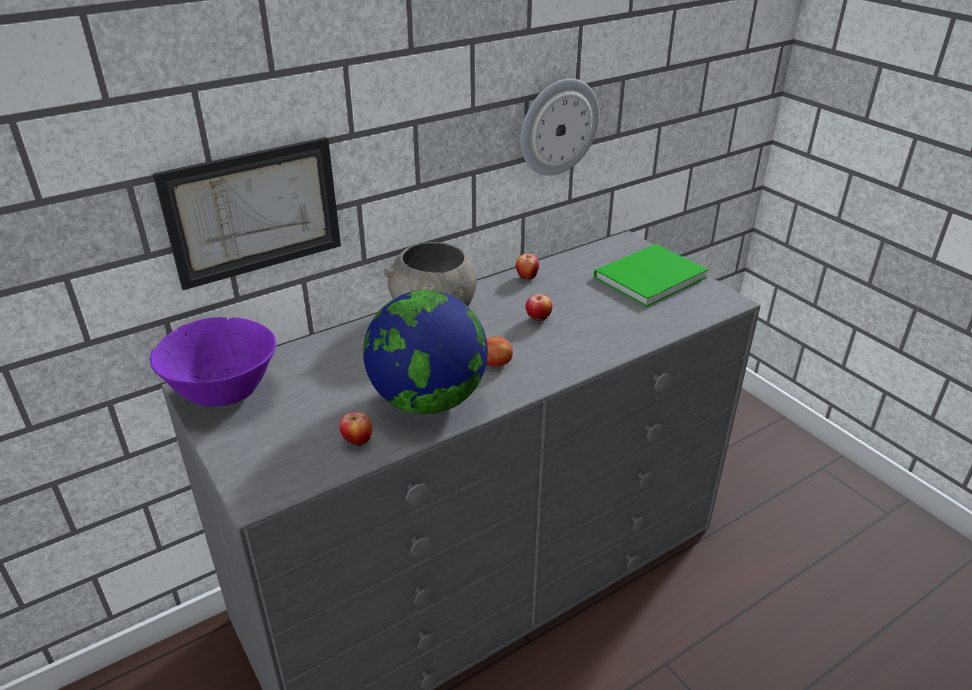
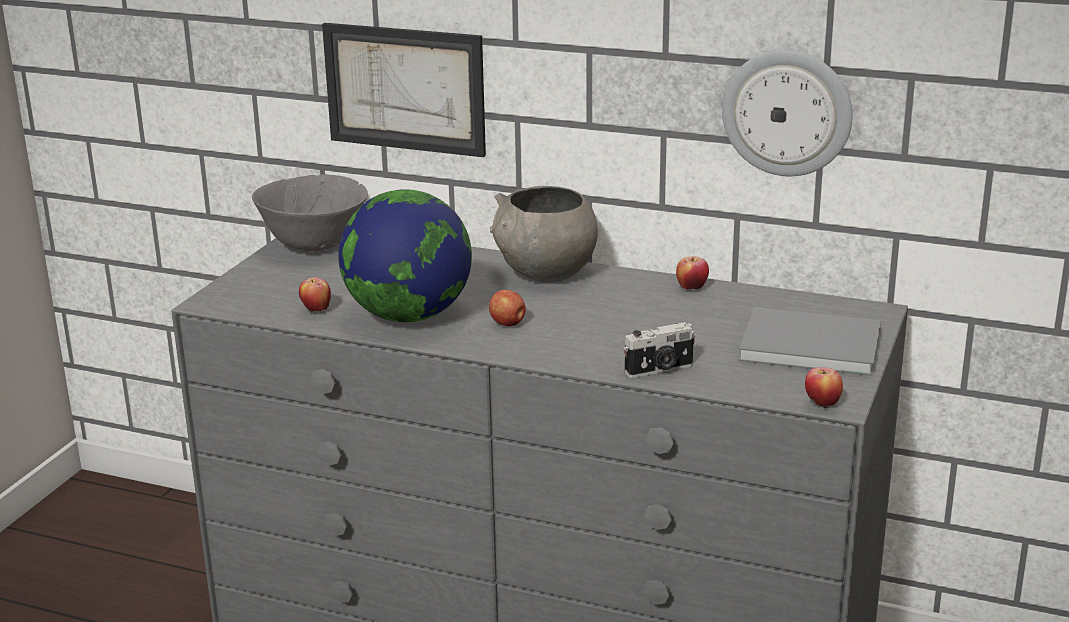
camera: 55 degrees right, 10 degrees down
(224, 393) = (313, 245): purple bowl -> grey bowl
(538, 319) = (617, 317): apple -> apple (822, 404)
(631, 337) = (660, 370): none -> camera
(646, 277) = (806, 343): green book -> grey book

